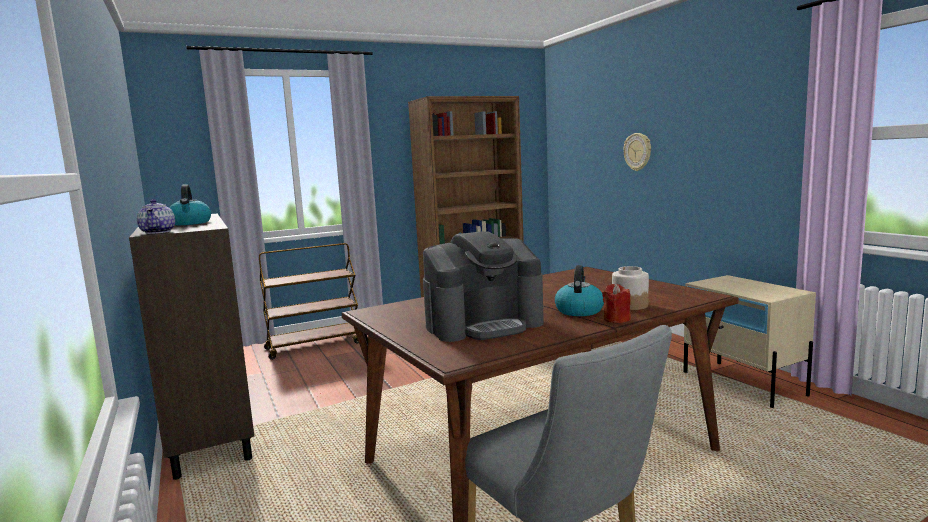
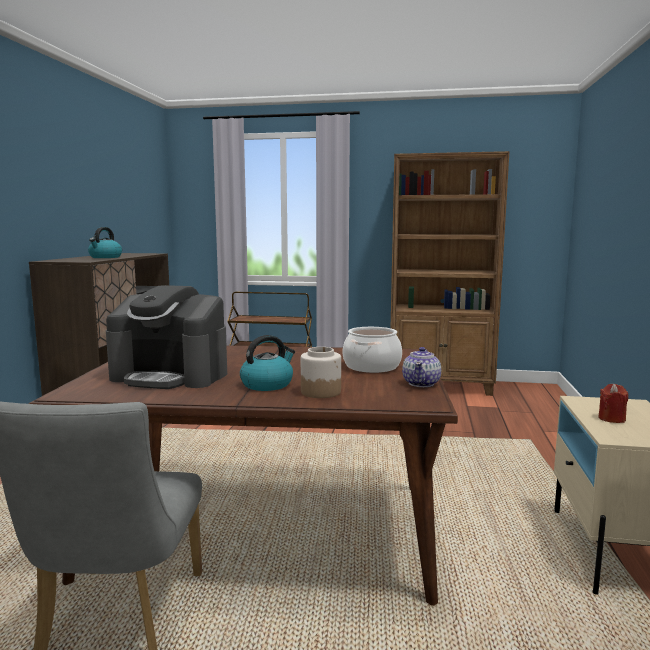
camera: 35 degrees right, 0 degrees up
(158, 232) = (55, 260): teapot -> teapot (421, 383)
(598, 284) = (371, 366): none -> cooking pot
(616, 319) = (264, 400): red candle -> red candle (611, 419)
(638, 152) = (626, 221): wall clock -> none

